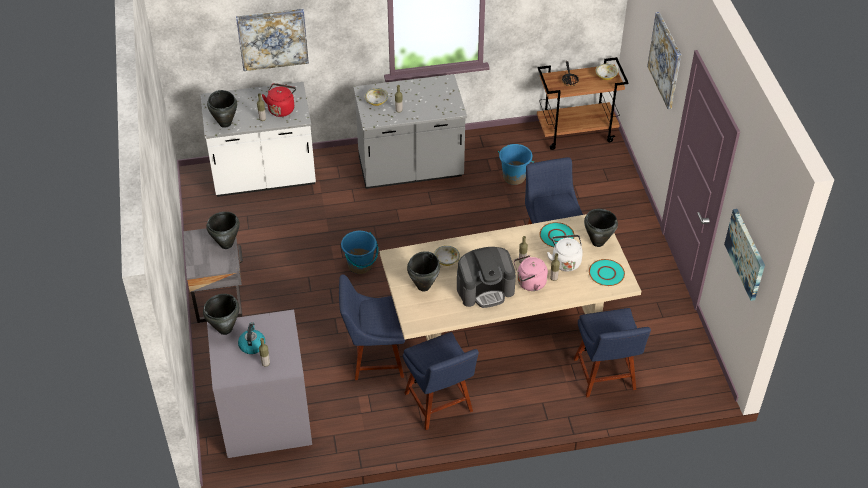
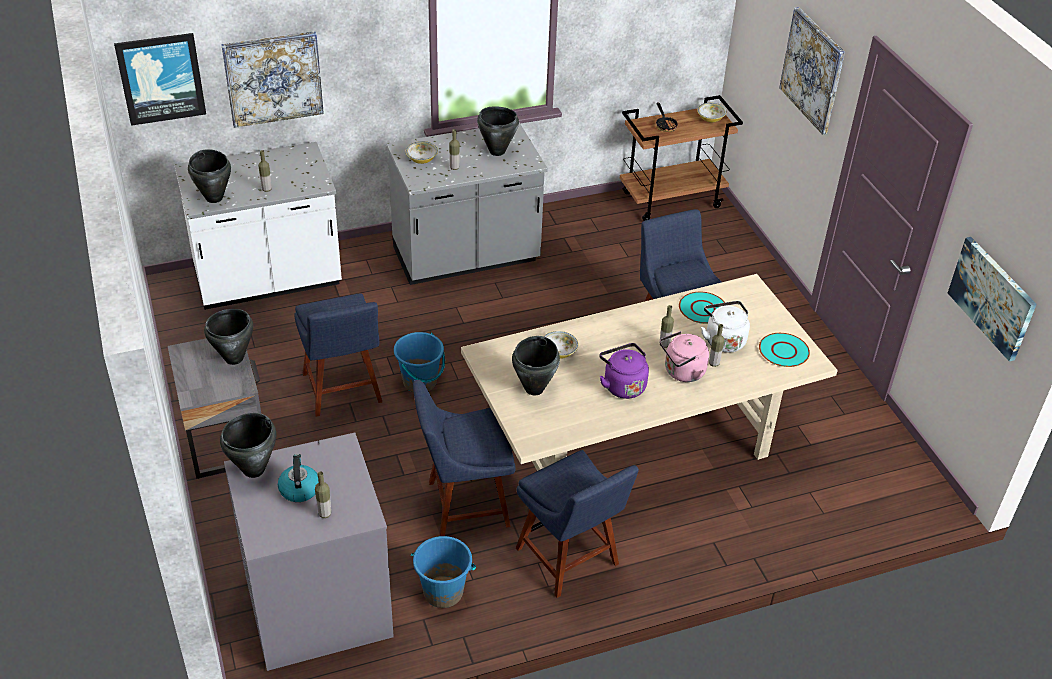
camera: 10 degrees left, 5 degrees down
(193, 37) = (161, 78): none -> picture
(281, 109) = (291, 175): red kettle -> none
(485, 289) = (622, 385): coffee machine -> purple kettle
(514, 177) = (604, 257): blue bucket -> blue bucket (443, 592)
(597, 242) = (760, 312): black cooking pot -> black cooking pot (497, 151)
(605, 377) = (790, 499): blue chair -> blue chair (343, 391)

